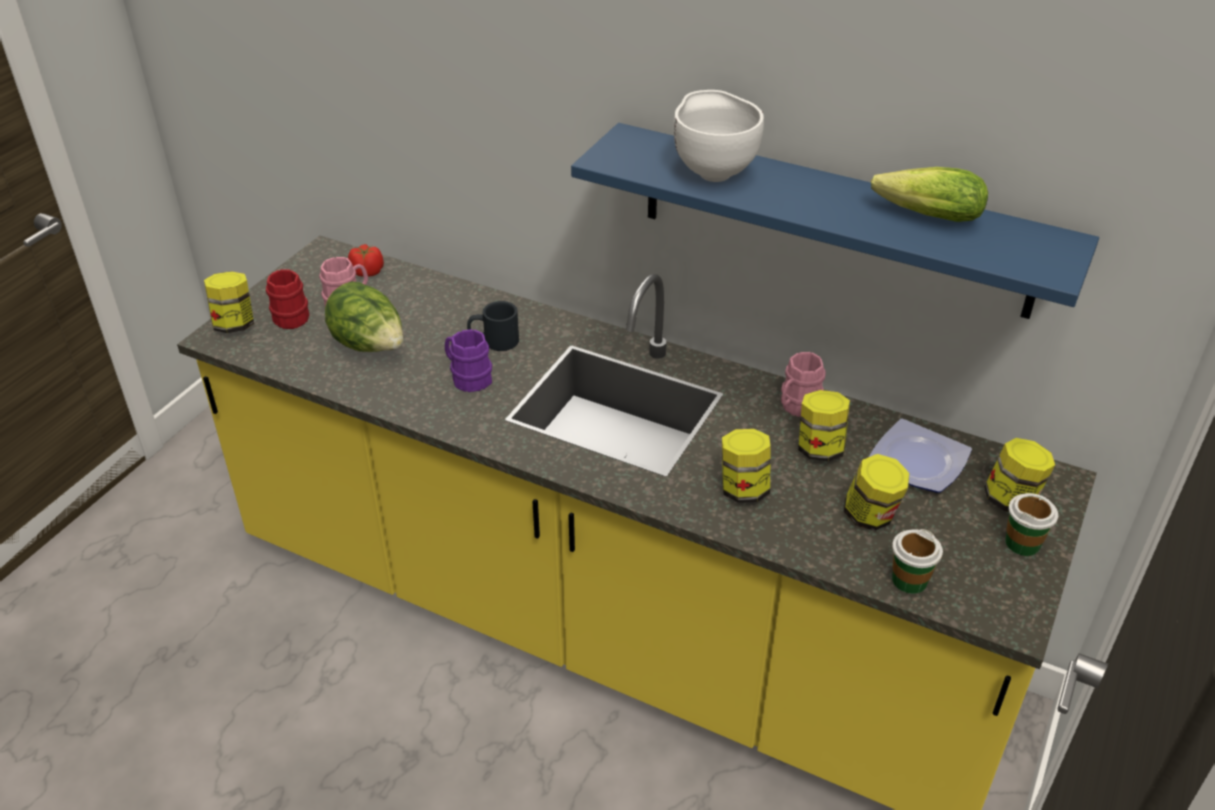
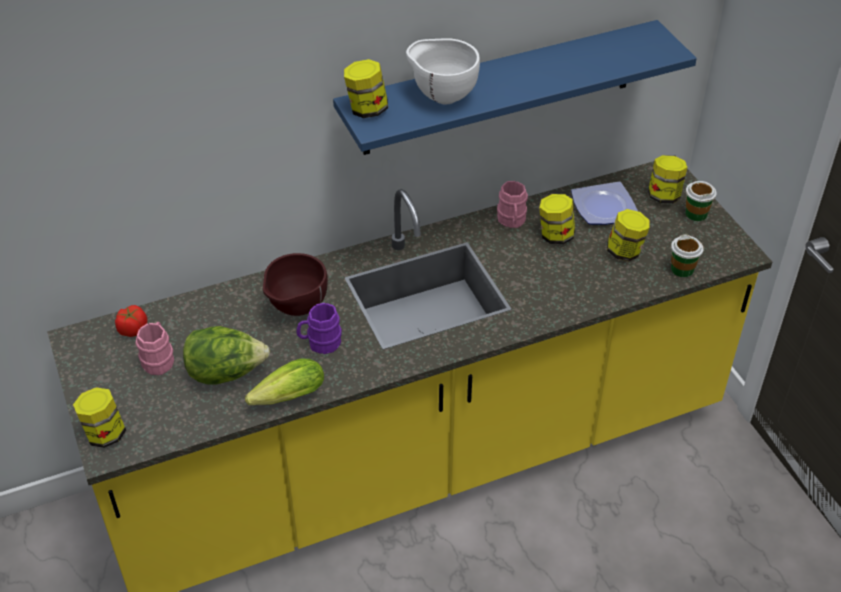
camera: 50 degrees left, 5 degrees up
(292, 315) = (134, 396): red mug -> none
(494, 341) = (296, 309): black mug -> brown bowl
(743, 489) = (555, 285): jar -> jar (367, 109)
(923, 216) = (576, 57): lettuce -> lettuce (285, 398)

